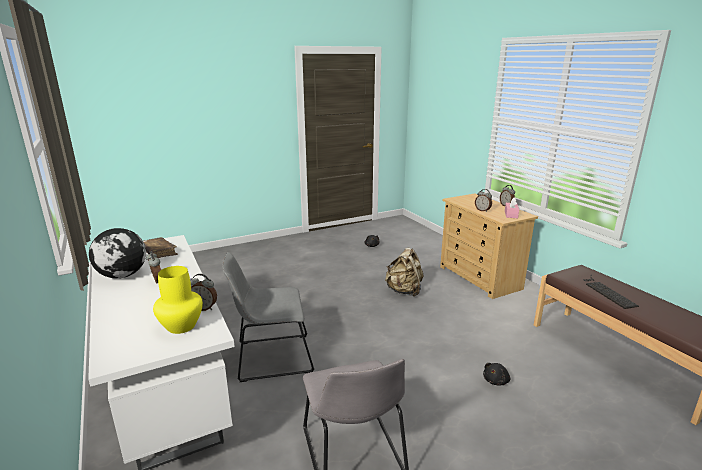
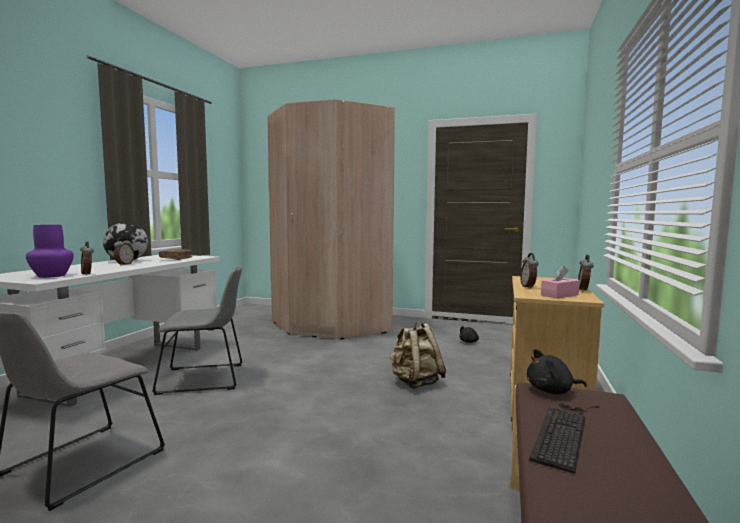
camera: 45 degrees right, 15 degrees down
(180, 326) = (51, 275): yellow vase -> purple vase
(248, 266) = (330, 325): none -> beige wardrobe
(270, 357) = (206, 378): grey chair -> grey chair turned 135 degrees clockwise
(496, 381) = (313, 502): black plush toy -> black plush toy (552, 391)

